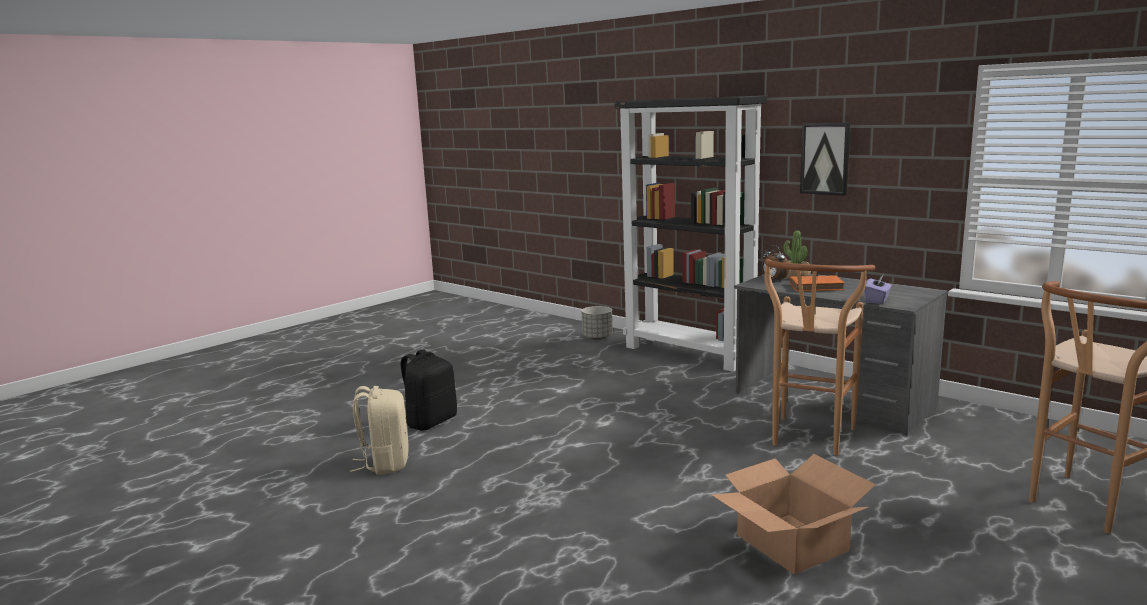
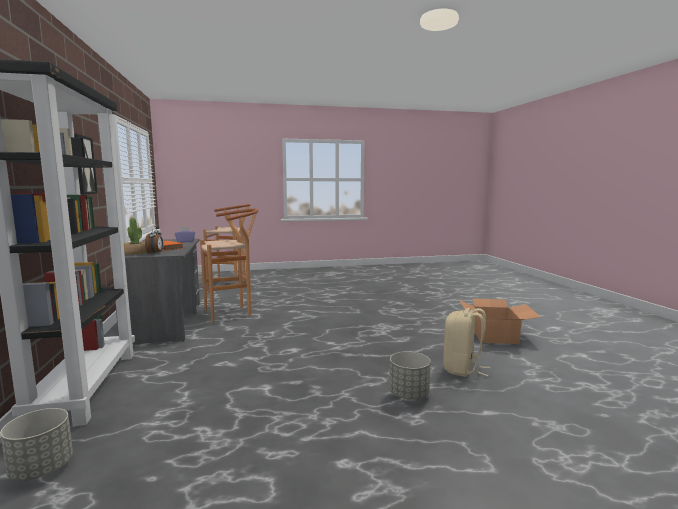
camera: 145 degrees left, 5 degrees down
(430, 422) = (408, 395): black backpack -> grey planter
(791, 543) = (323, 297): cardboard box -> cardboard box (495, 335)

